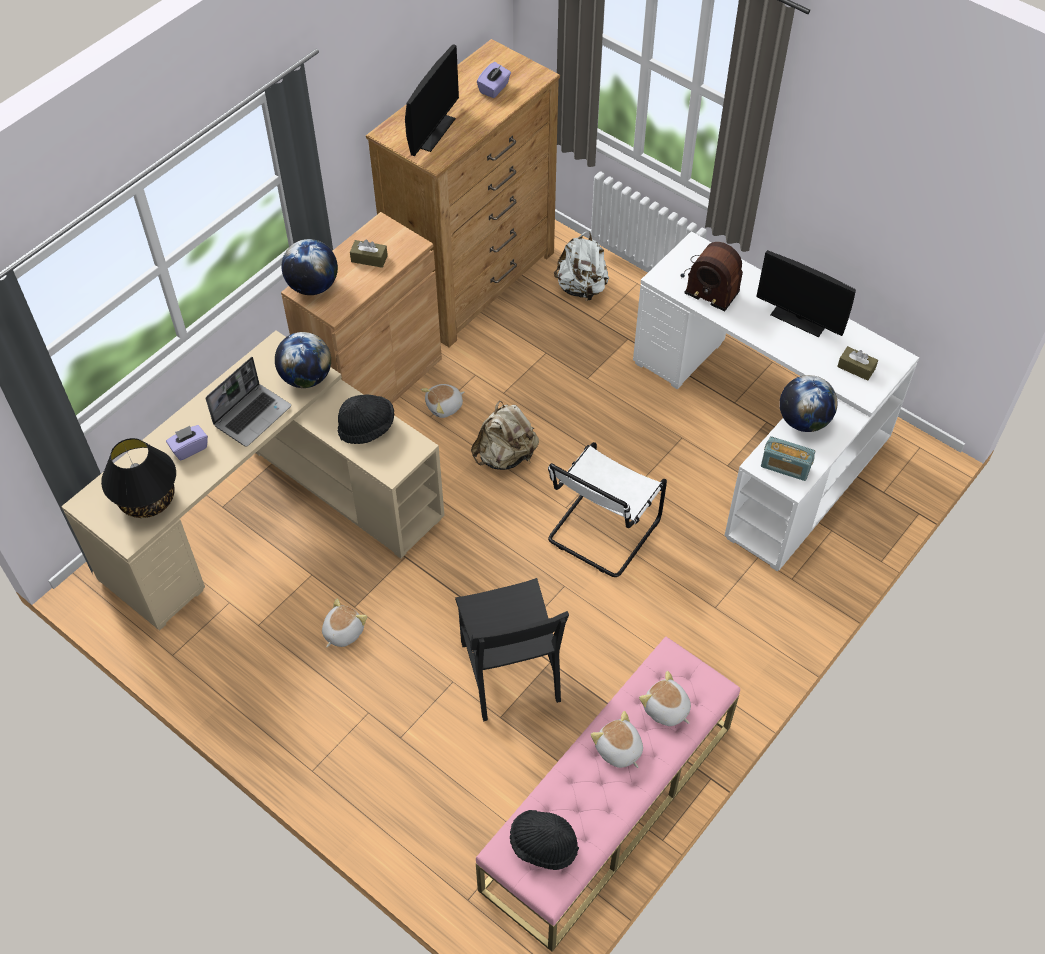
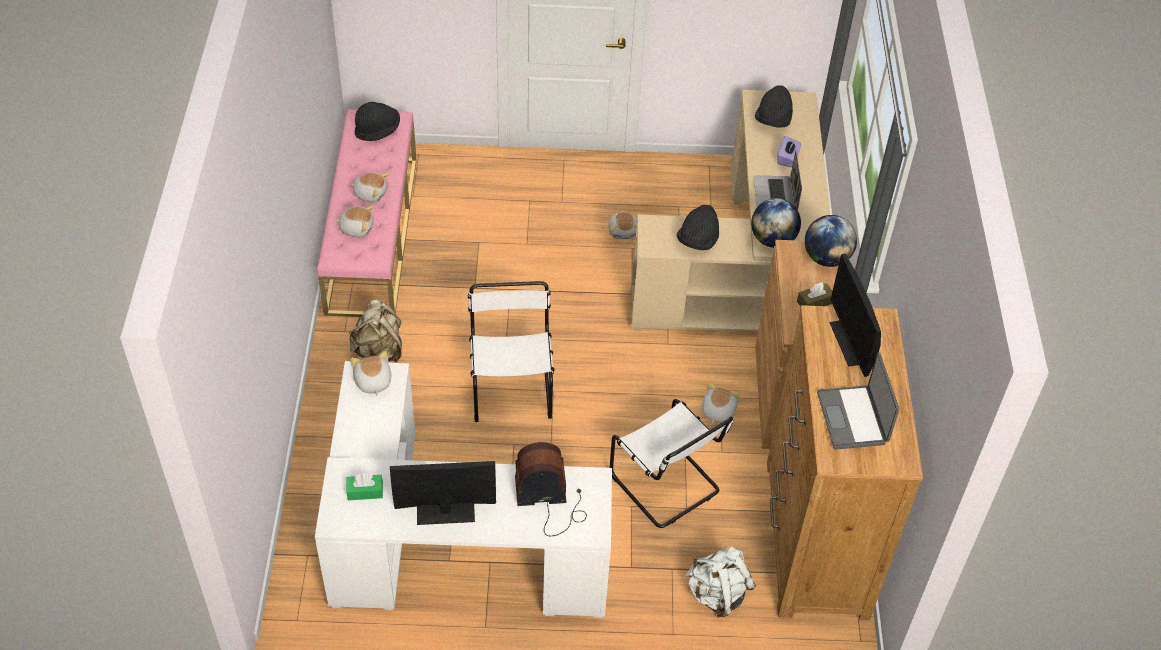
camera: 140 degrees right, 5 degrees down
(147, 499) = (773, 120): black table lamp -> black hat
(494, 88) = (853, 418): purple tissue box -> laptop
(505, 456) = (633, 401): beige backpack -> beige backpack (379, 351)
(509, 671) = (496, 268): black chair -> none
(544, 376) = (667, 486): none -> white chair
(785, 467) = (372, 382): radio -> plush toy
(803, 421) = (382, 428): globe -> none
(856, 368) = (365, 491): brown tissue box -> green tissue box

